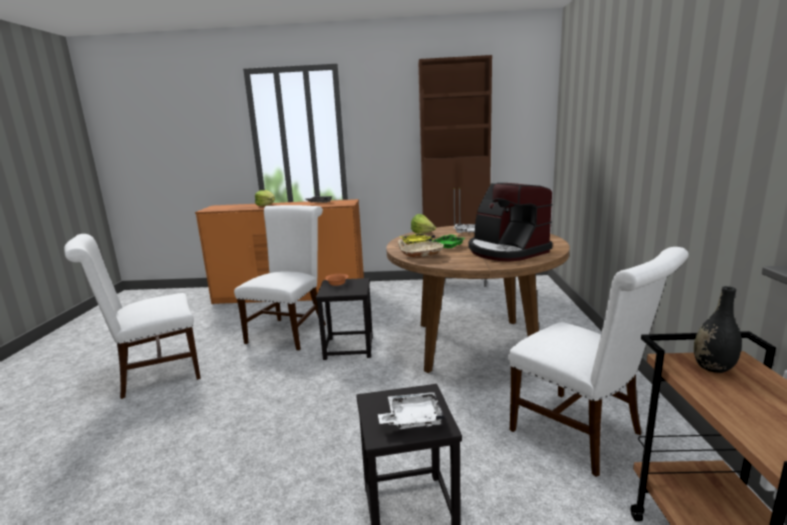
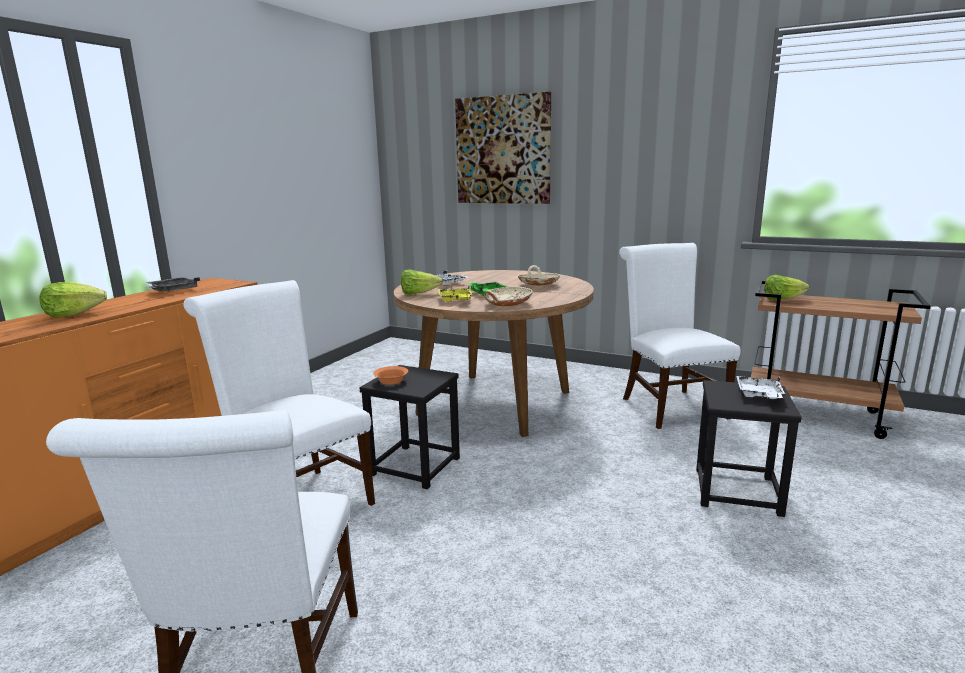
camera: 65 degrees left, 0 degrees up
(456, 283) = (335, 373): brown cabinet -> none
(506, 251) = (538, 284): coffee machine -> beige bowl
(583, 434) = (669, 406): white chair -> white chair turned 90 degrees counterclockwise
(606, 112) = (503, 150): none -> picture
(713, 368) = (782, 299): black vase -> lettuce

